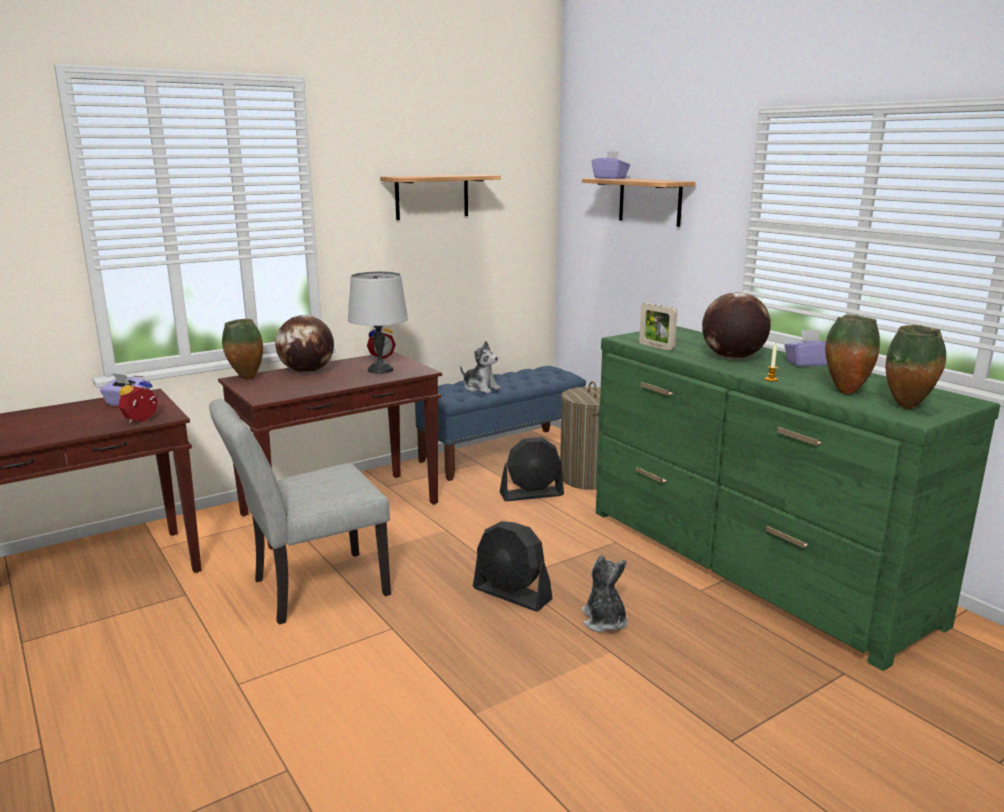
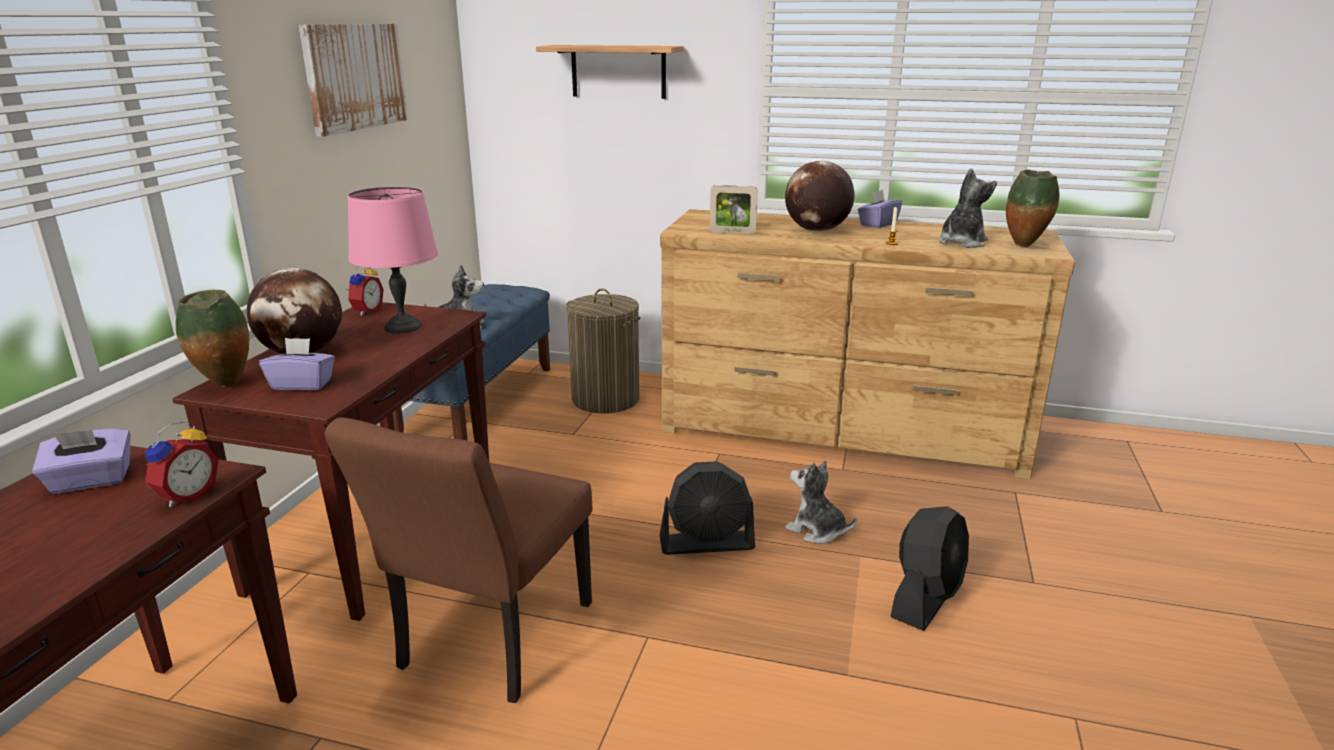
camera: 40 degrees left, 5 degrees up
(142, 420) = (186, 495): alarm clock -> alarm clock turned 150 degrees counterclockwise
(309, 589) = (488, 644): grey chair -> brown chair
(381, 370) = (404, 327): grey table lamp -> pink table lamp
(432, 196) = (354, 76): shelf -> picture
(532, 494) = (575, 435): black fan -> black fan (926, 598)
(610, 178) = (571, 45): purple tissue box -> purple tissue box (302, 384)
(749, 563) = (842, 431): green dresser -> brown dresser
(845, 392) = (961, 242): vase -> plush toy

